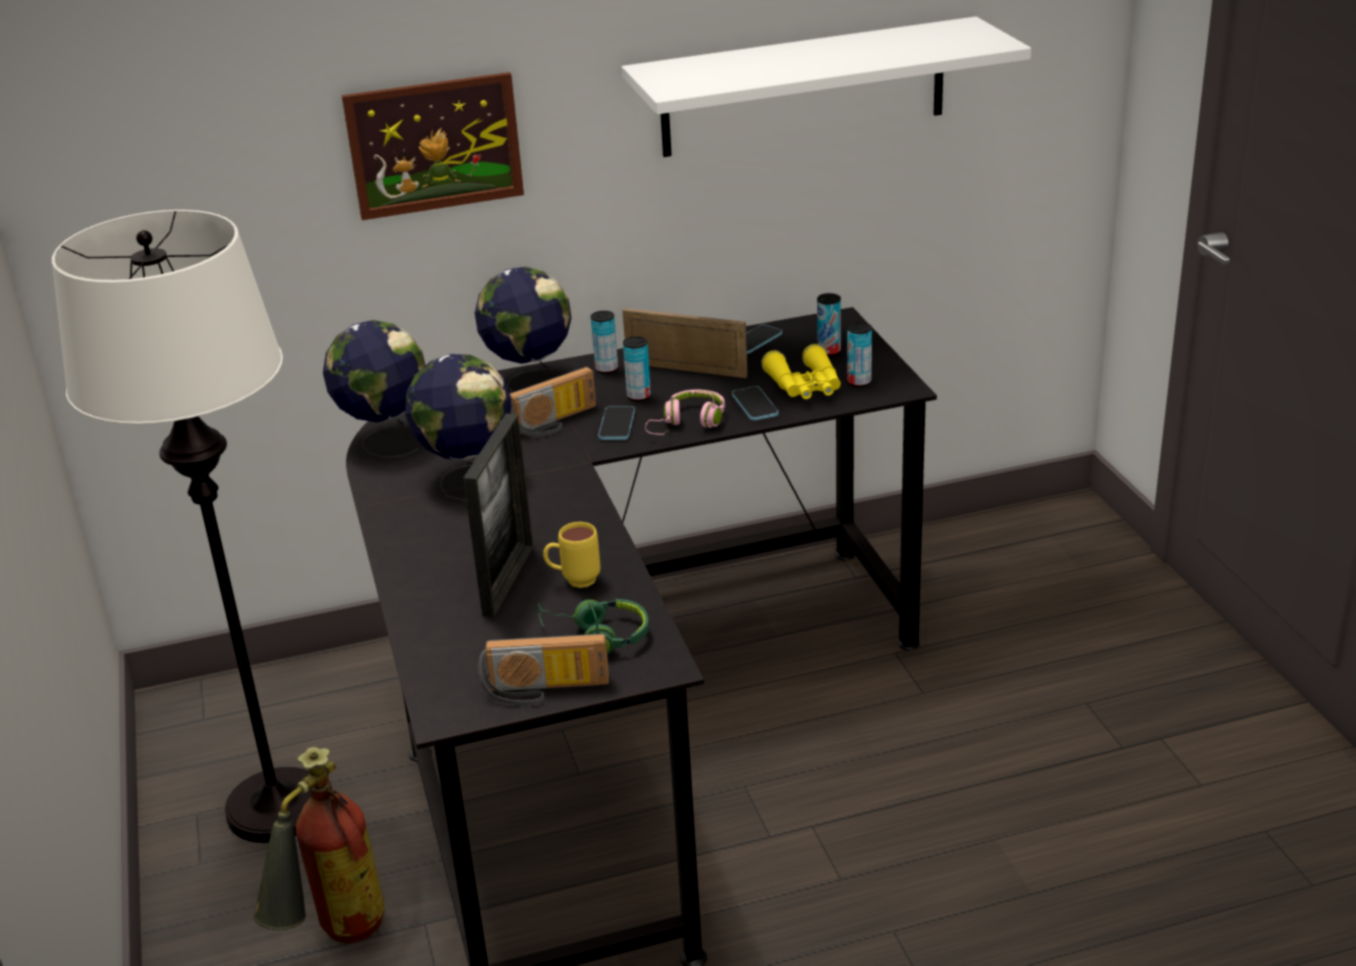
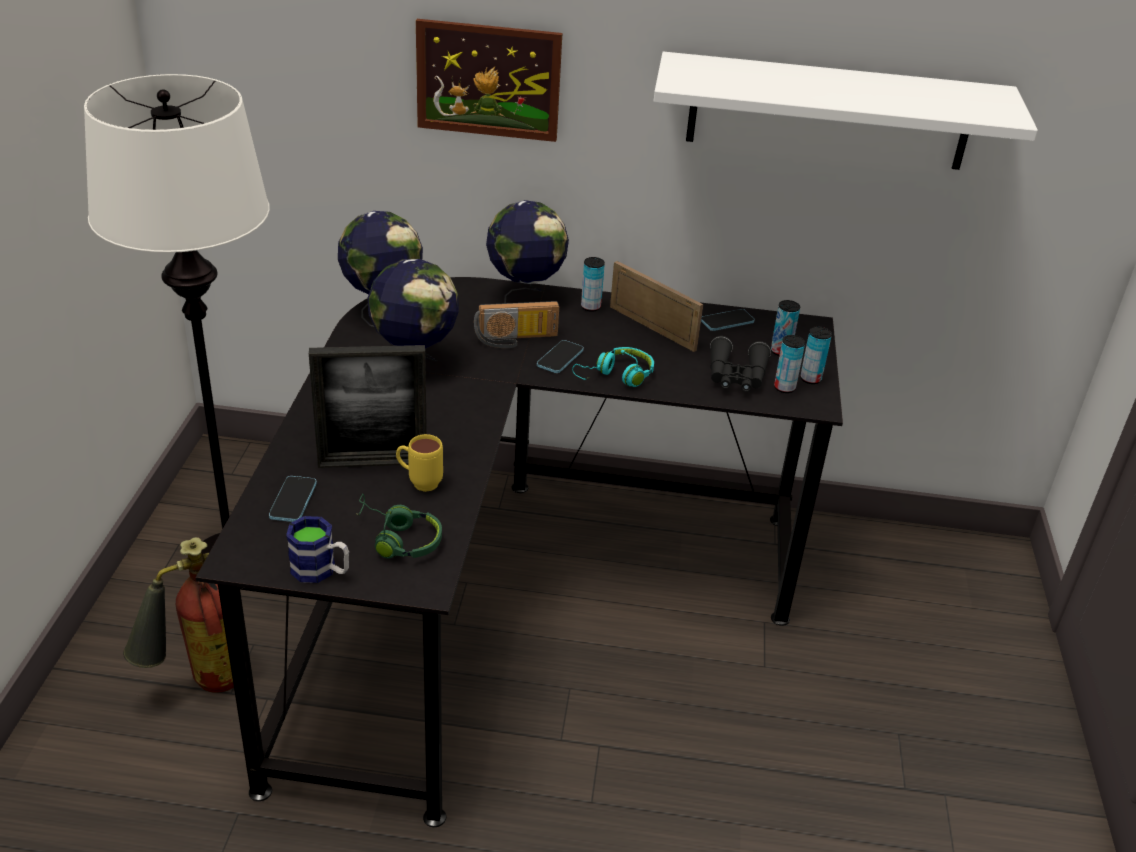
camera: 20 degrees right, 5 degrees up
(508, 580) = (372, 462): picture frame -> picture frame turned 45 degrees clockwise
(545, 691) = (321, 571): radio -> mug
(639, 396) = (596, 339): can -> can (810, 379)
(689, 423) = (617, 376): pink headphones -> turquoise headphones
(754, 405) = (682, 379): phone -> phone (293, 500)
(805, 386) = (736, 376): yellow binoculars -> black binoculars

